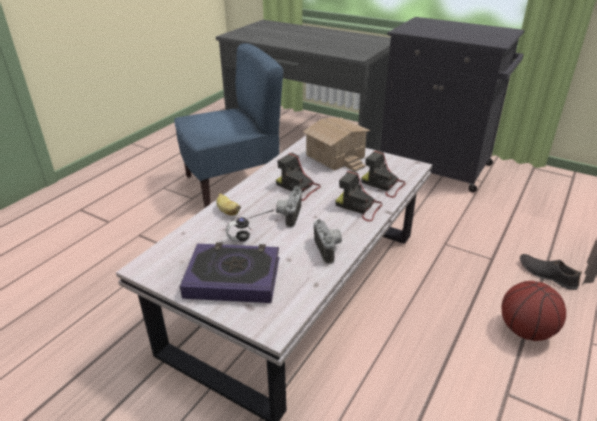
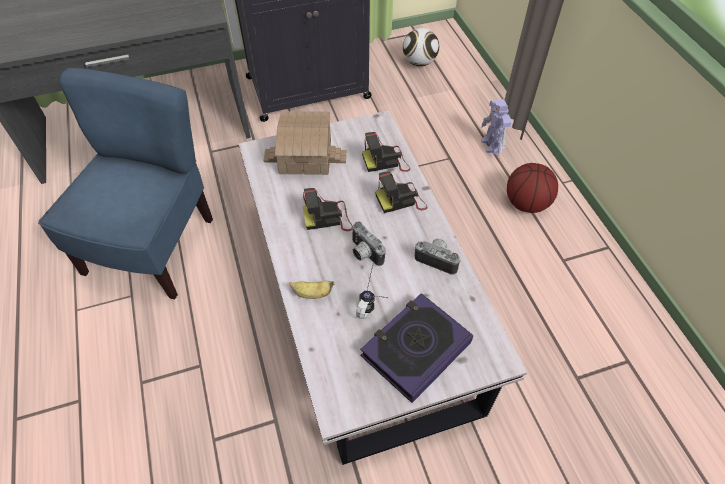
camera: 50 degrees left, 20 degrees up
(547, 274) = (492, 145): black shoe -> toy robot
(550, 193) = (419, 62): none -> football

